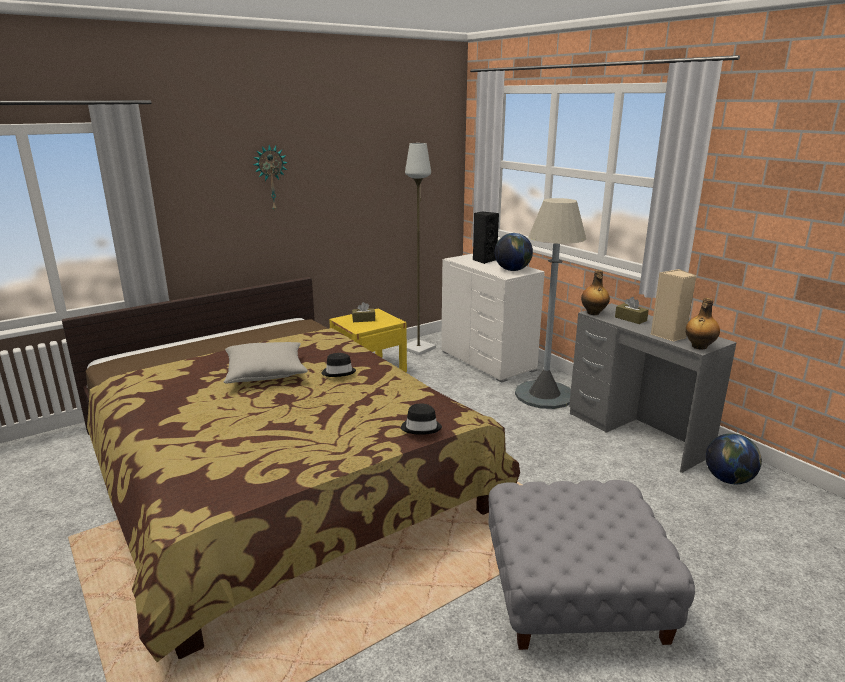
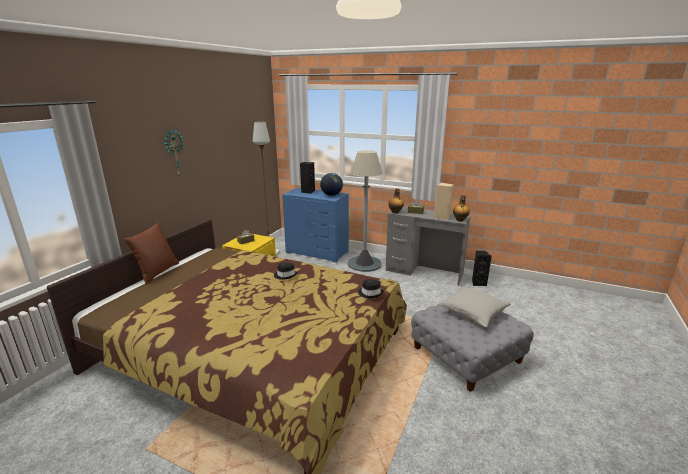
camera: 30 degrees left, 0 degrees up
(210, 334) = (157, 273): none -> brown pillow
(266, 373) = (239, 287): grey pillow -> grey pillow (472, 312)
(488, 360) = (317, 252): white dresser -> blue dresser
(728, 479) = (478, 283): globe -> black speaker

